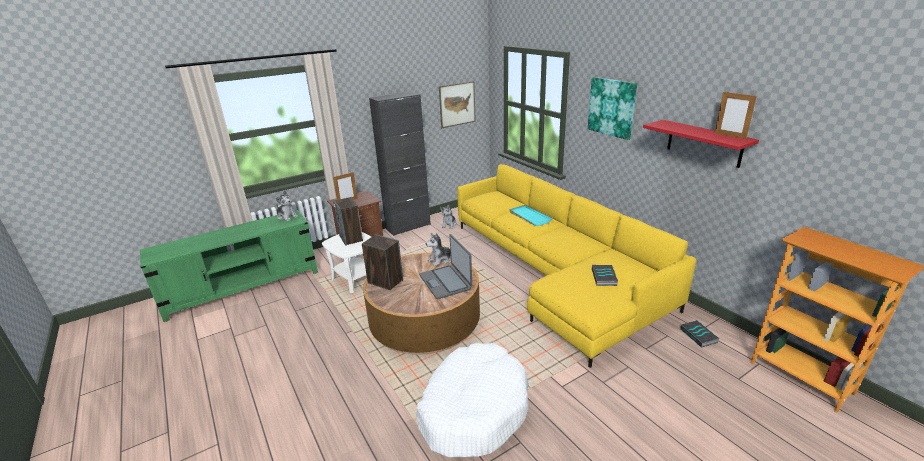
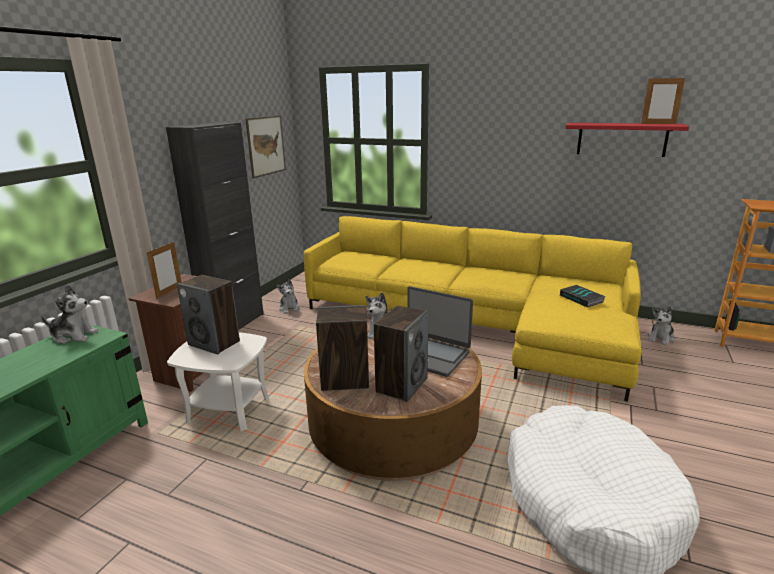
camera: 35 degrees left, 5 degrees down
(408, 295) = (401, 385): none -> speaker
(529, 217) = (423, 265): turquoise tray -> none
(612, 107) = (498, 120): picture -> none
(699, 336) = (660, 338): book -> plush toy

